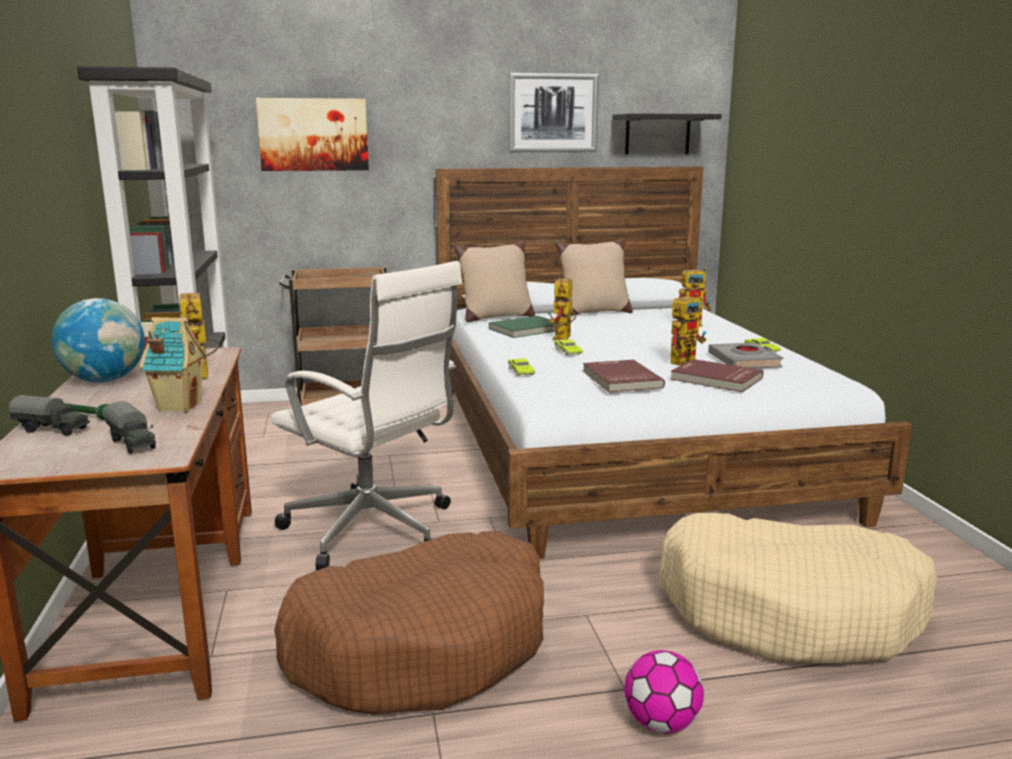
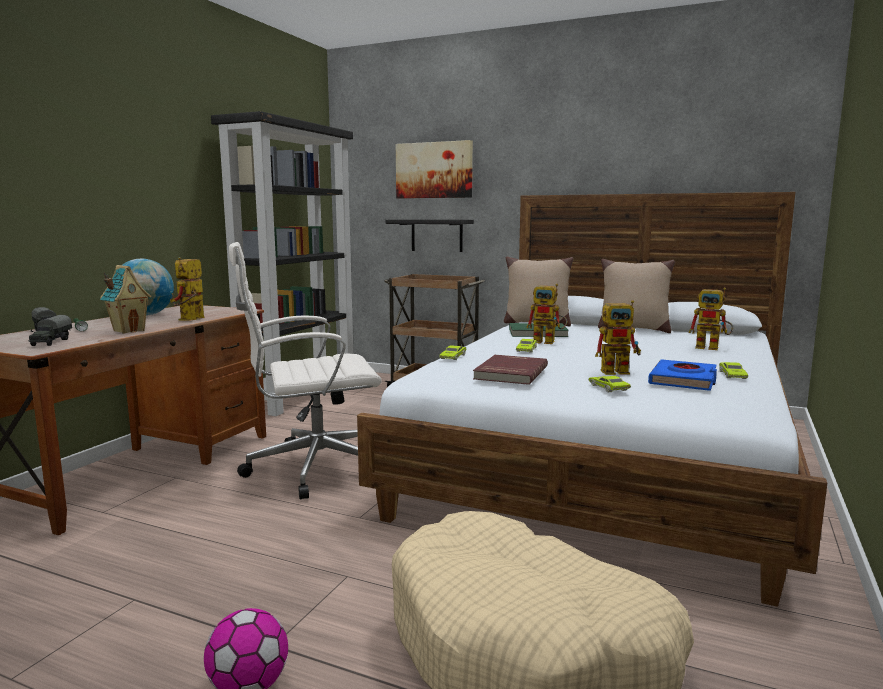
camera: 35 degrees right, 5 degrees down
(373, 531) = (312, 468): white office chair -> white office chair turned 90 degrees clockwise
(422, 646) = (208, 552): brown dog bed -> none
(553, 113) = (633, 144): picture -> none
(563, 339) = (549, 342): toy robot -> toy robot turned 120 degrees counterclockwise
(657, 134) = (745, 160): black shelf -> black shelf (436, 235)
(715, 379) = (608, 388): red book -> green toy car
(744, 361) = (683, 380): grey book -> blue book

